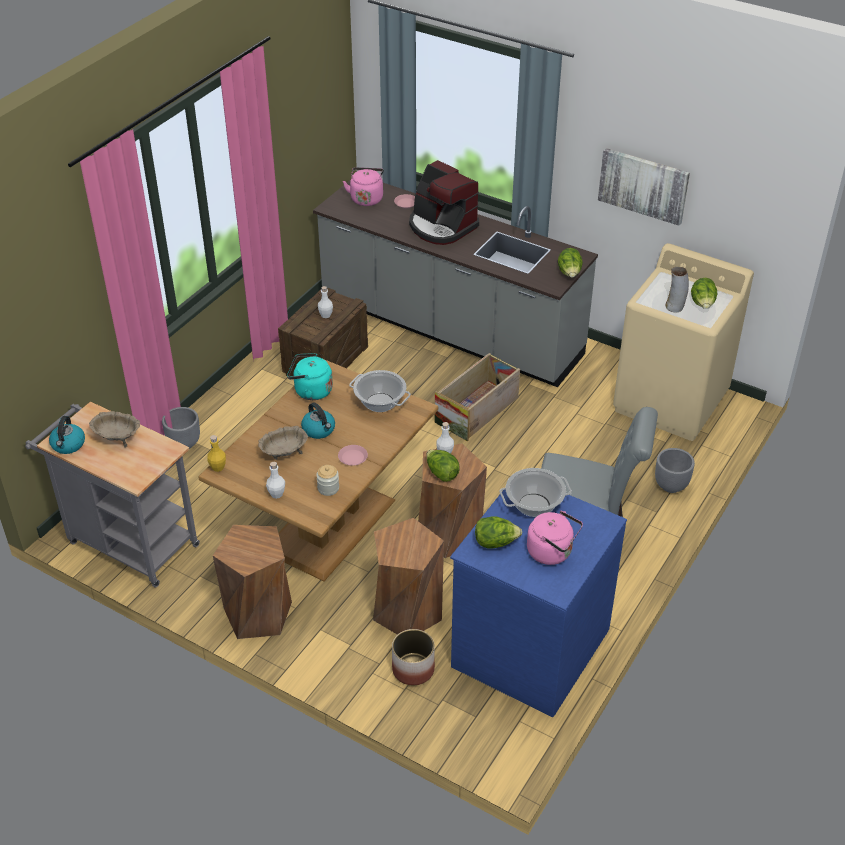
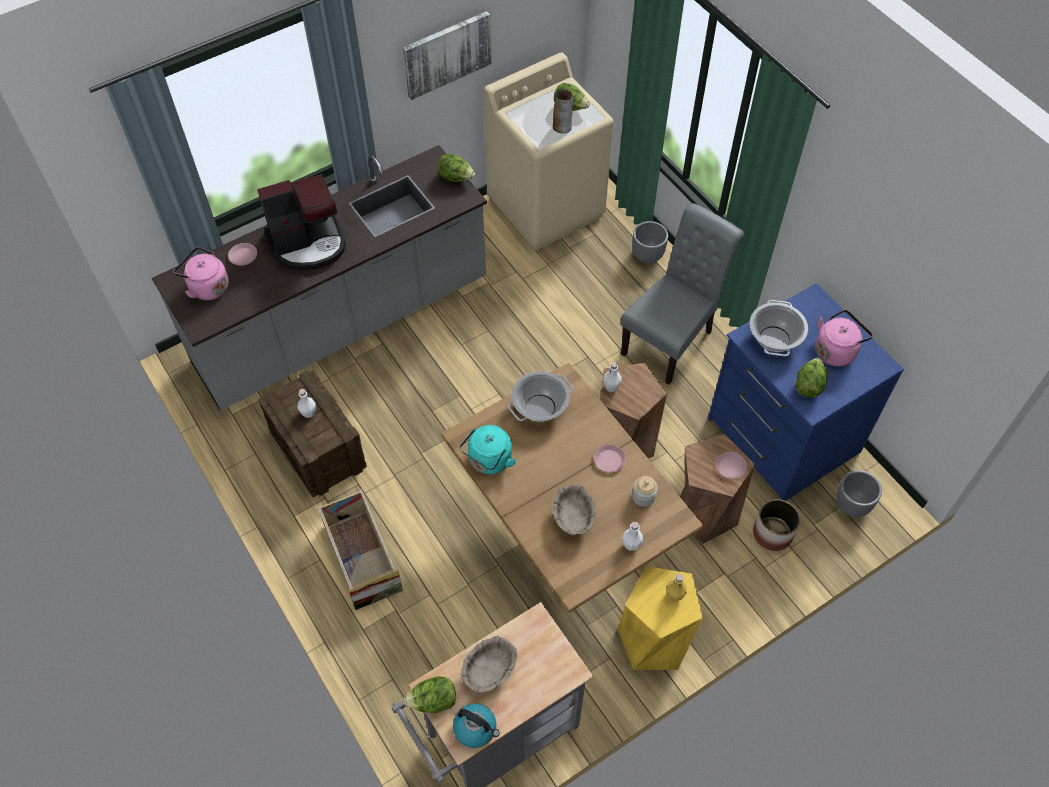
camera: 65 degrees left, 15 degrees up
(184, 443) = (371, 633): grey planter -> grey planter (851, 505)
(218, 467) = (565, 587): yellow bottle -> yellow bottle (674, 595)
(258, 614) = (653, 640): brown stool -> yellow stool
(319, 430) = (554, 475): kettle -> none
(409, 554) = (730, 467): none -> pink plate
(441, 474) = (637, 401): lettuce -> lettuce (433, 701)
(477, 410) = (473, 350): crate -> crate (361, 557)

